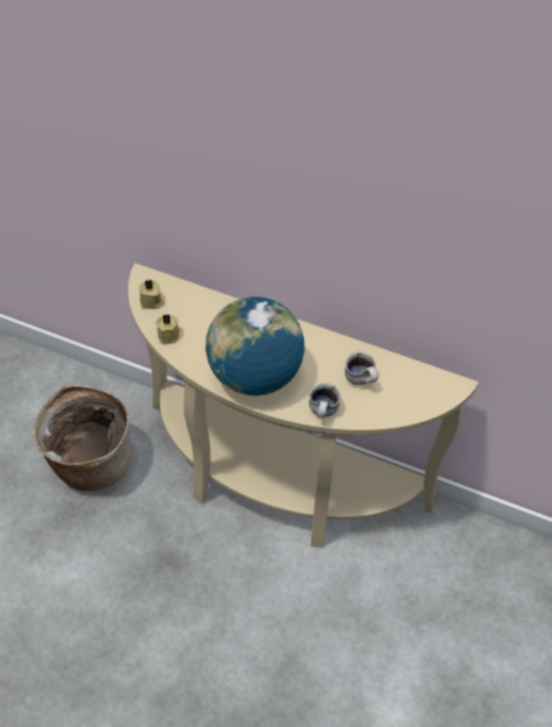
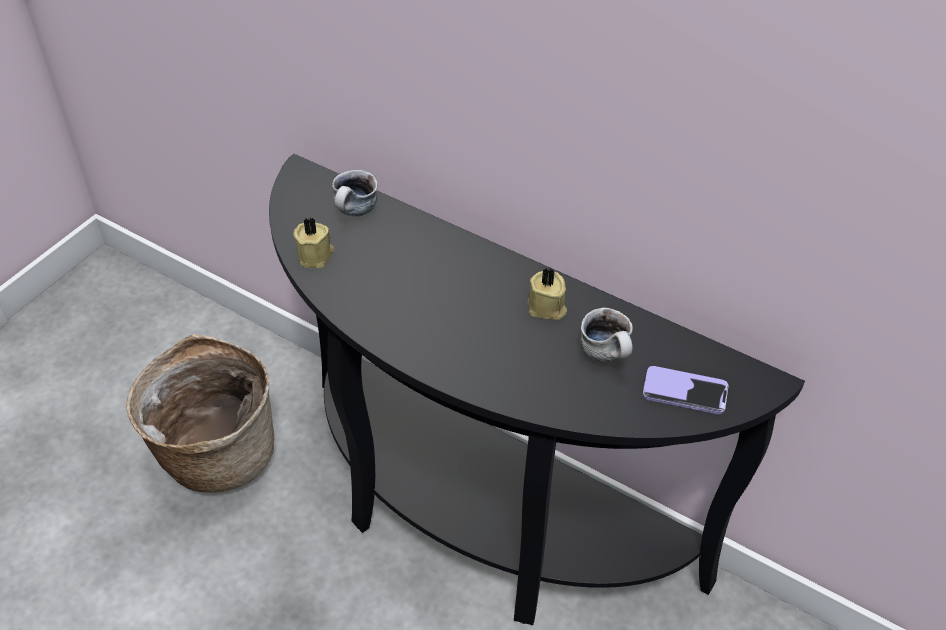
camera: 10 degrees right, 5 degrees down
(151, 302) = (302, 207): beige candle -> beige candle (547, 308)
(254, 376) = (434, 329): globe -> none
(274, 483) = (476, 517): beige console table -> black console table
(324, 412) = (536, 399): mug -> mug (355, 213)
(410, 397) = (684, 392): none -> phone

